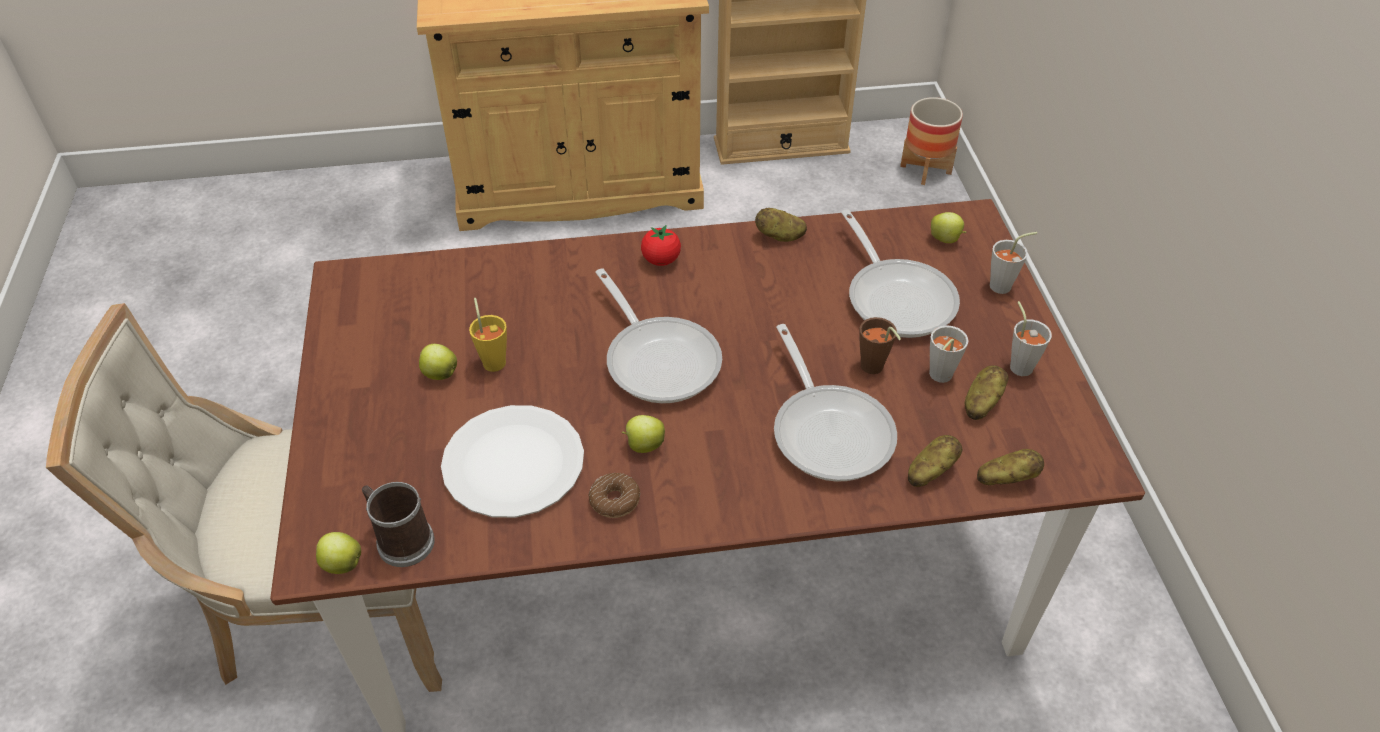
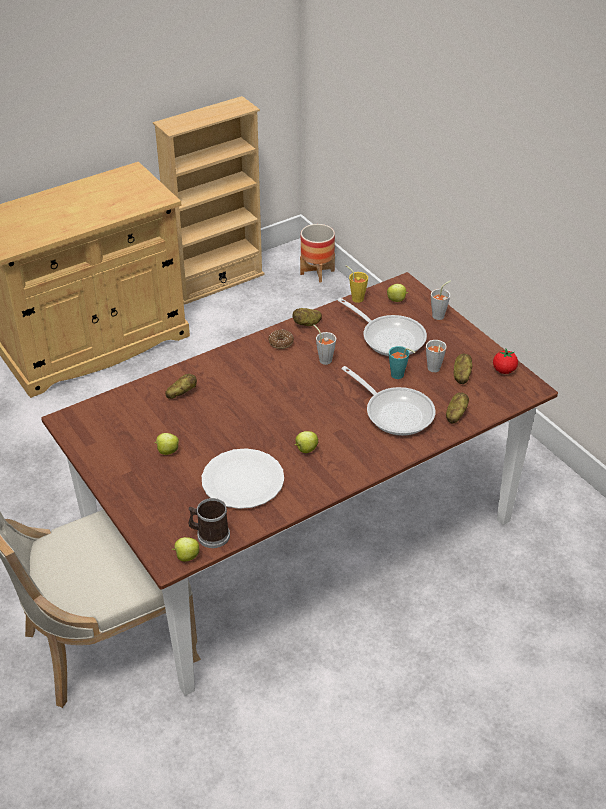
camera: 25 degrees left, 5 degrees down
(493, 359) = (192, 434): yellow cup -> yellow cup (355, 297)
(615, 500) = (309, 479): donut -> donut (281, 342)
(659, 359) = (284, 406): frying pan -> none
(661, 260) = (249, 355): tomato -> tomato (504, 370)
(874, 369) = (399, 376): brown cup -> turquoise cup
(1006, 478) = (492, 406): potato -> potato (181, 393)
(1019, 364) = (469, 351): grey cup -> grey cup (323, 358)

